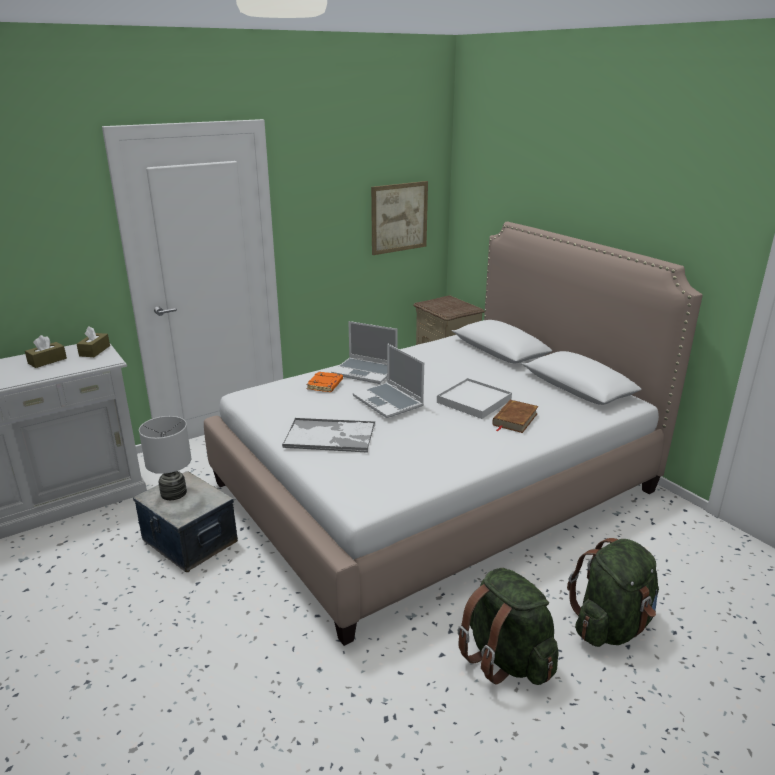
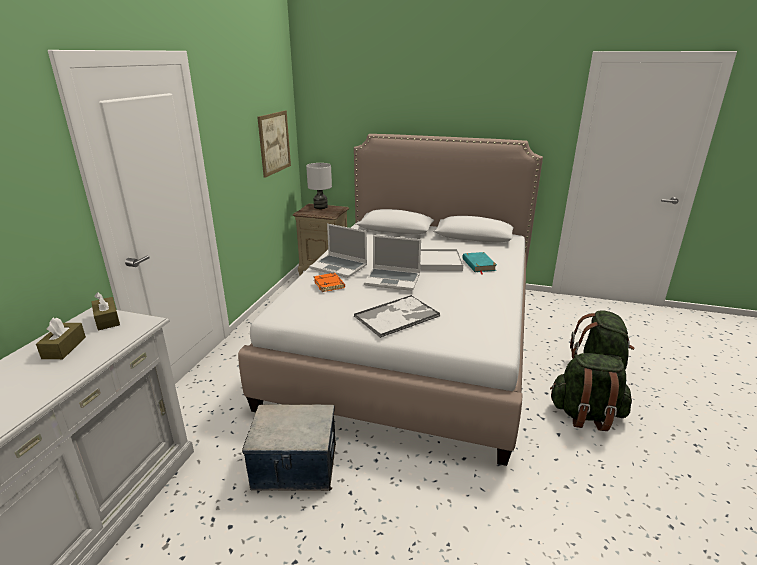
camera: 40 degrees left, 0 degrees up
(174, 493) = (277, 426): grey table lamp -> grey table lamp (320, 207)
(366, 372) = (339, 267): laptop -> laptop turned 45 degrees clockwise
(514, 419) = (478, 265): brown book -> turquoise book

